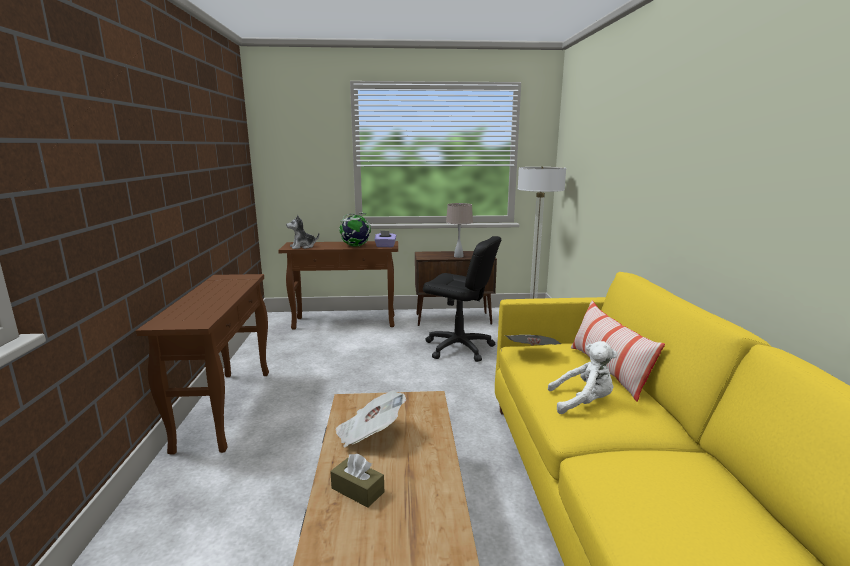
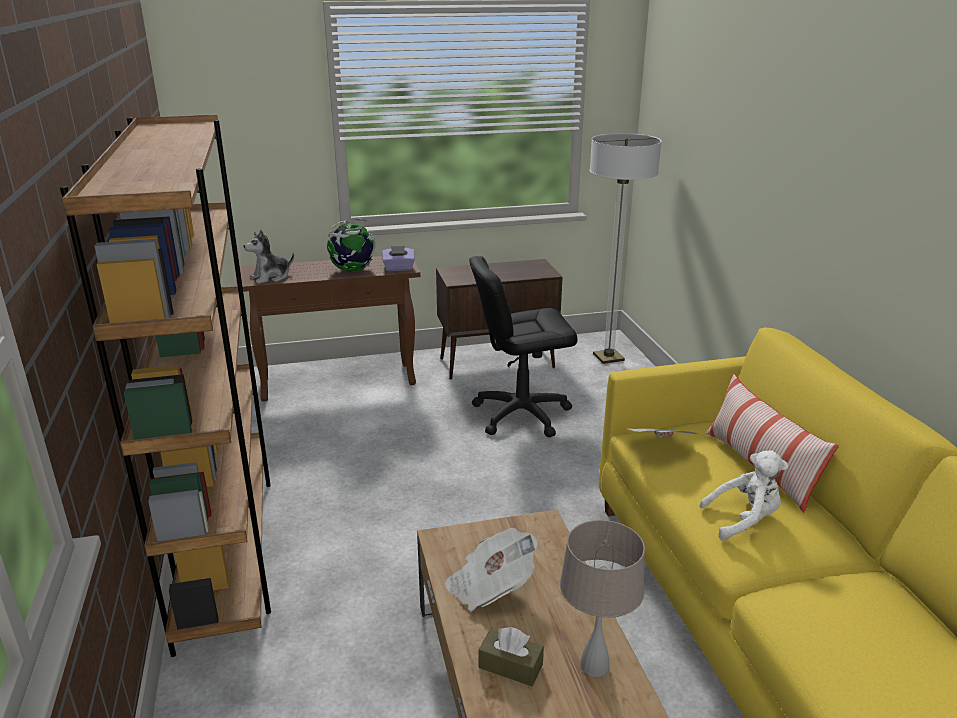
camera: 10 degrees left, 10 degrees up
(226, 407) = (227, 547): brown console table -> brown bookcase
(458, 256) = (505, 275): beige table lamp -> beige table lamp (594, 665)
(459, 348) = (521, 414): black office chair -> black office chair turned 150 degrees clockwise

